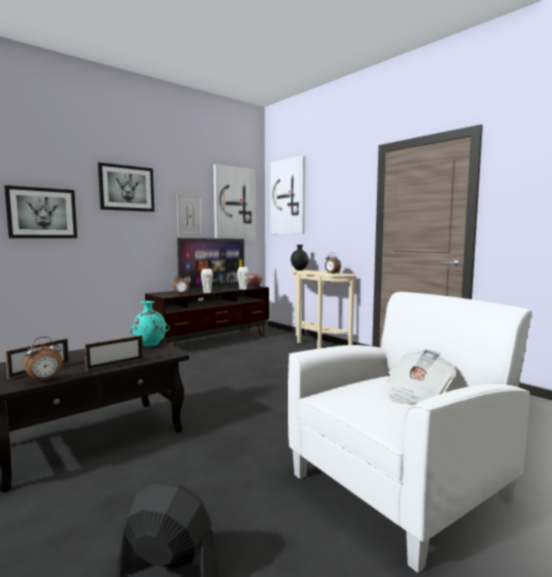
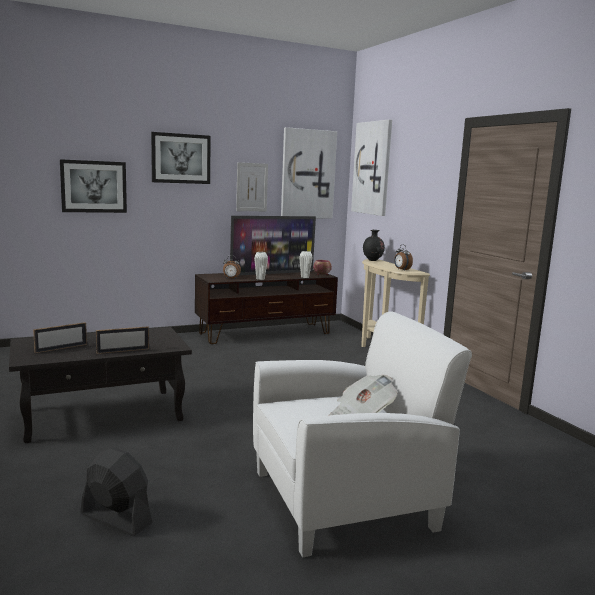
camera: 15 degrees right, 5 degrees up
(45, 380) = (61, 358): alarm clock -> none
(150, 345) = (164, 335): turquoise vase -> none

